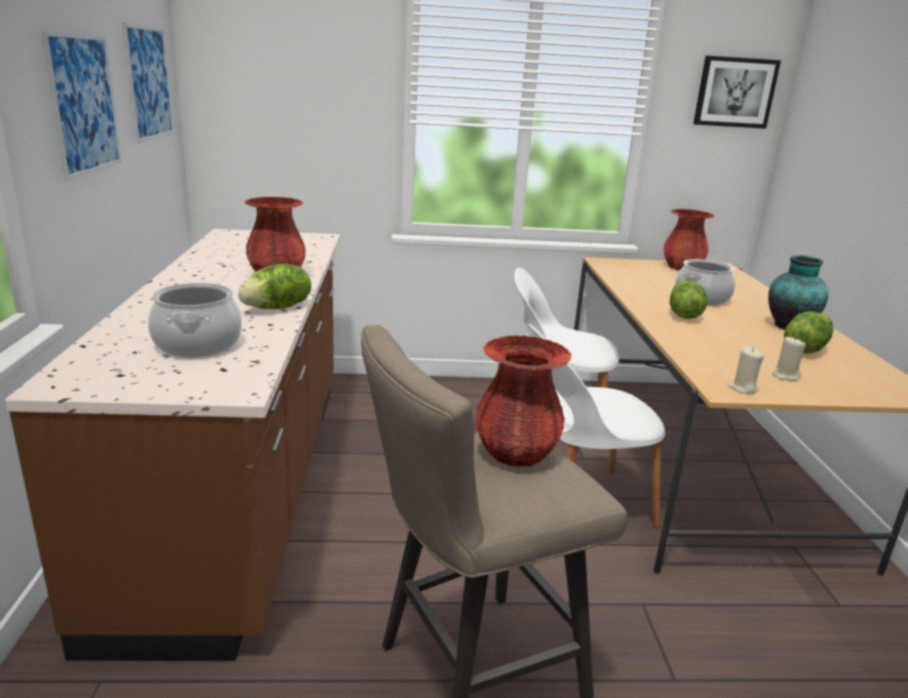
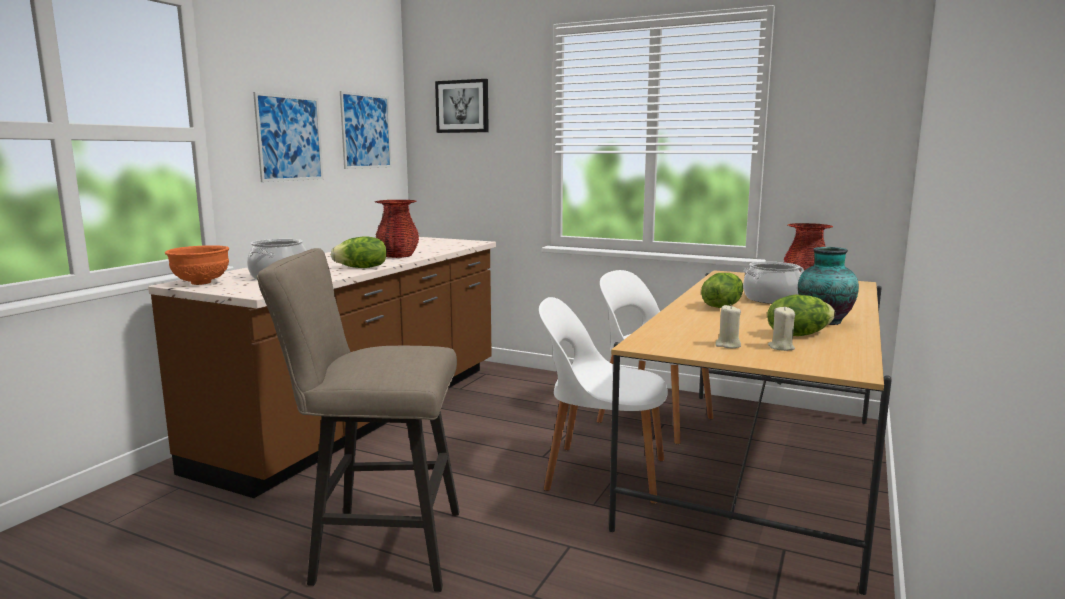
camera: 30 degrees right, 10 degrees down
(93, 377) = (200, 283): none -> orange bowl
(516, 453) = (398, 352): red vase -> none
(735, 92) = (857, 106): picture -> picture (462, 106)
(742, 388) = (662, 346): beige candle -> beige candle (781, 347)

